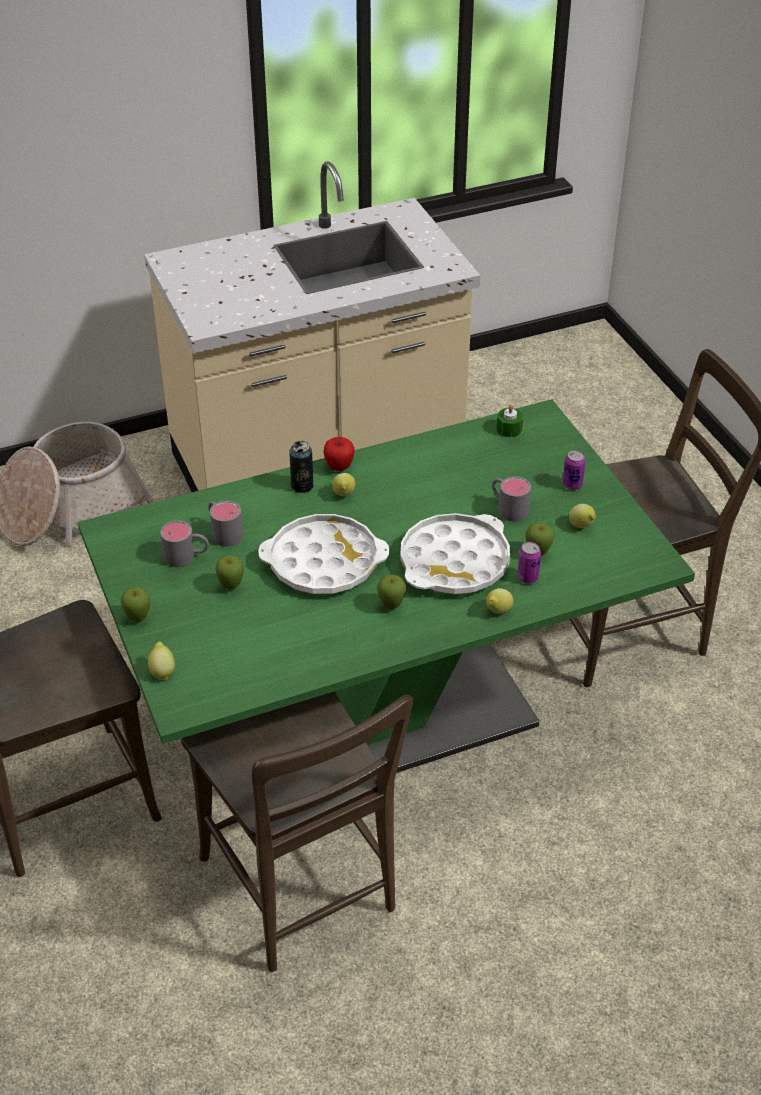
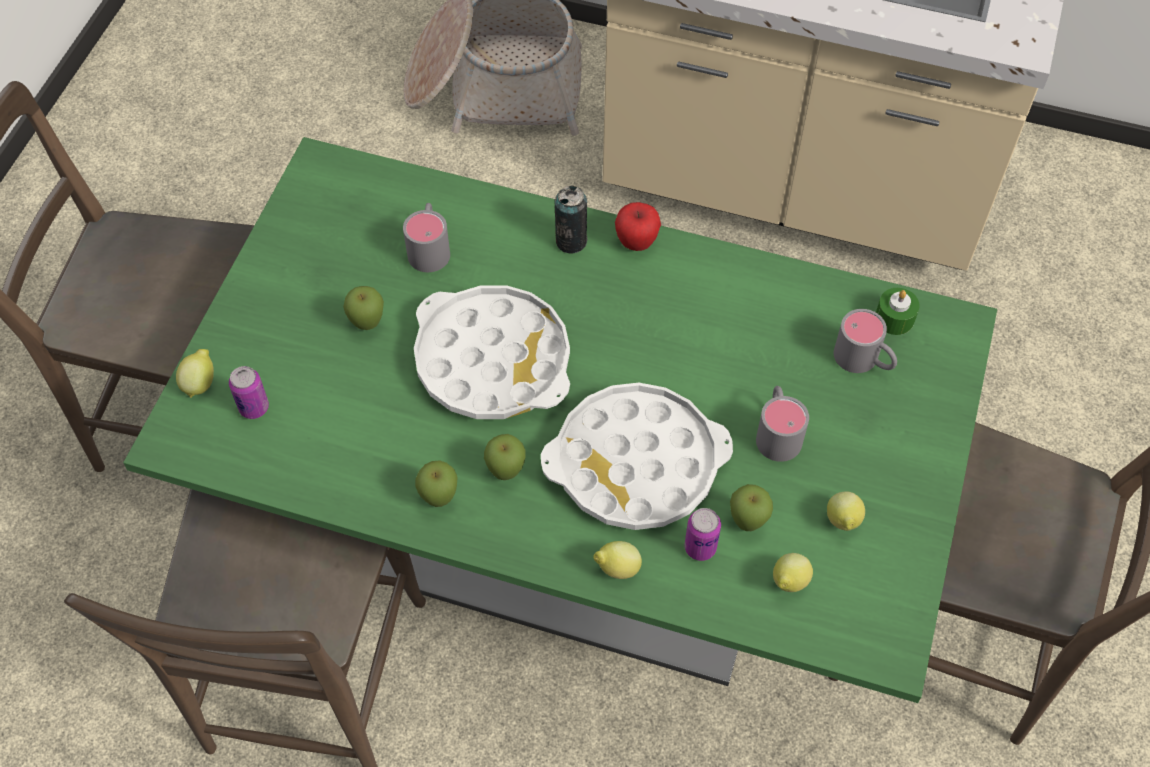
camera: 40 degrees right, 15 degrees up
(138, 619) = (241, 300): apple -> apple (439, 499)
(187, 556) = (363, 254): grey mug -> grey mug (864, 360)
(344, 495) = (604, 284): lemon -> lemon (788, 583)
(572, 485) = (892, 453): can -> can (254, 407)

